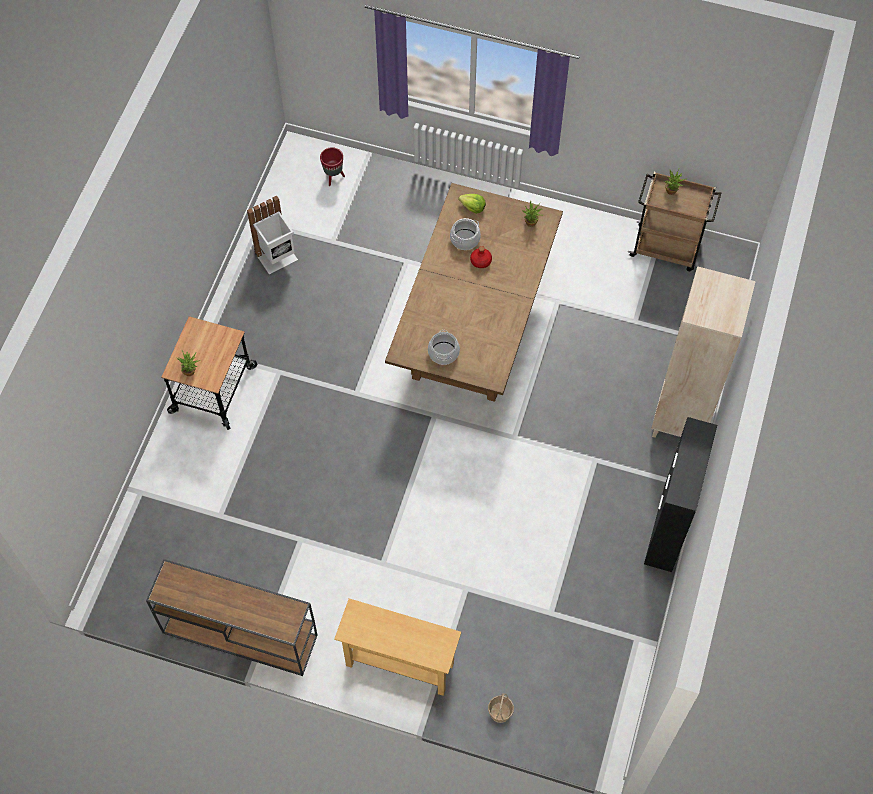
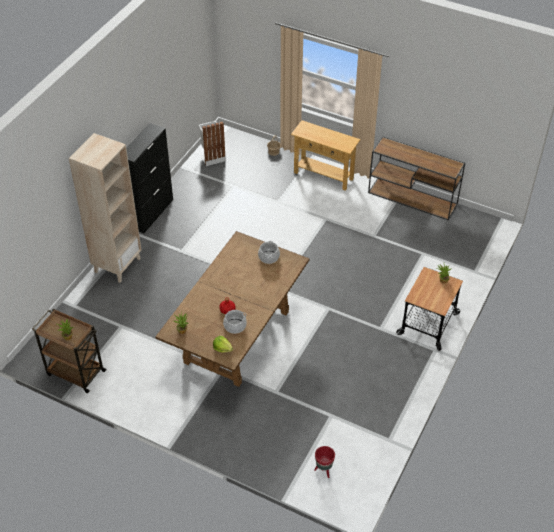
camera: 170 degrees left, 15 degrees down
(277, 258) = (376, 409): white trash can -> white trash can (212, 157)

